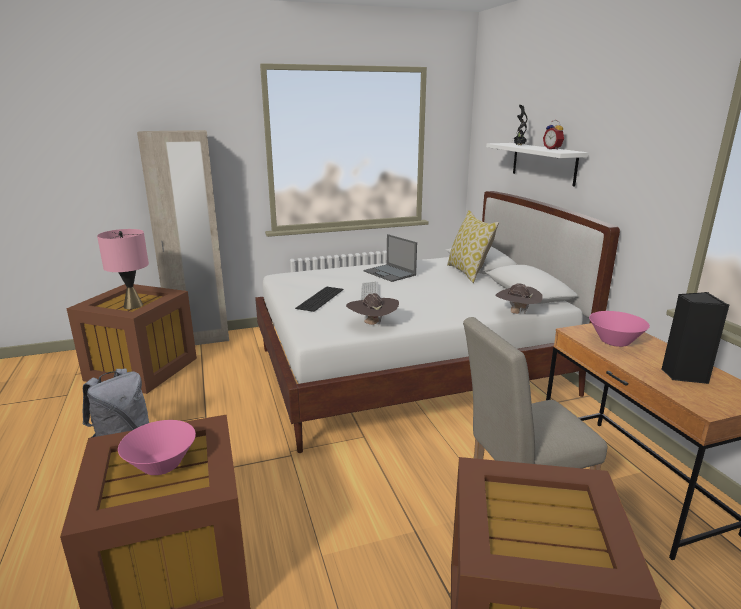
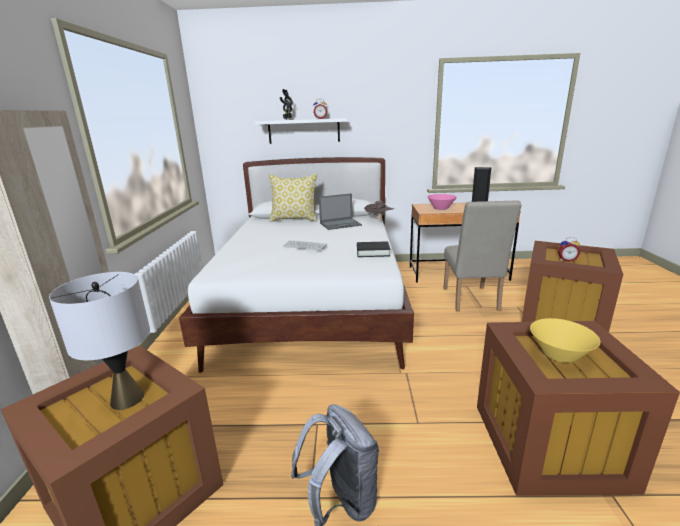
camera: 70 degrees left, 0 degrees up
(133, 305) = (127, 399): pink table lamp -> grey table lamp
(161, 465) = (559, 355): pink bowl -> yellow bowl
(321, 299) = (304, 262): keyboard -> none
(372, 324) = (373, 252): brown hat -> black book
(390, 273) = (267, 237): laptop -> laptop (341, 224)
(523, 511) = (566, 260): none -> alarm clock

